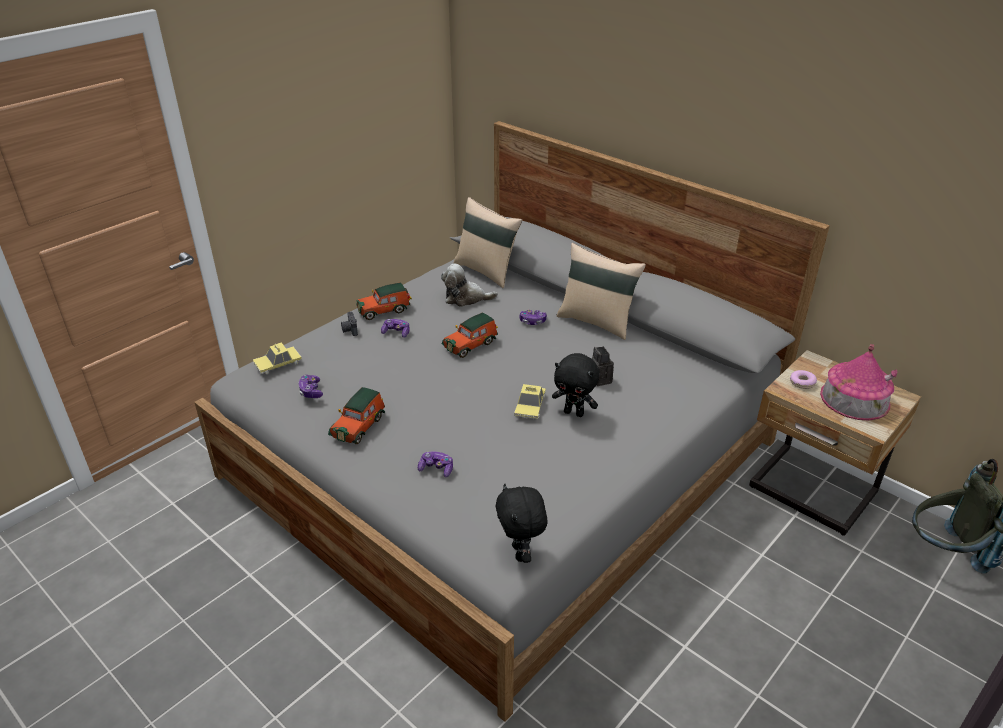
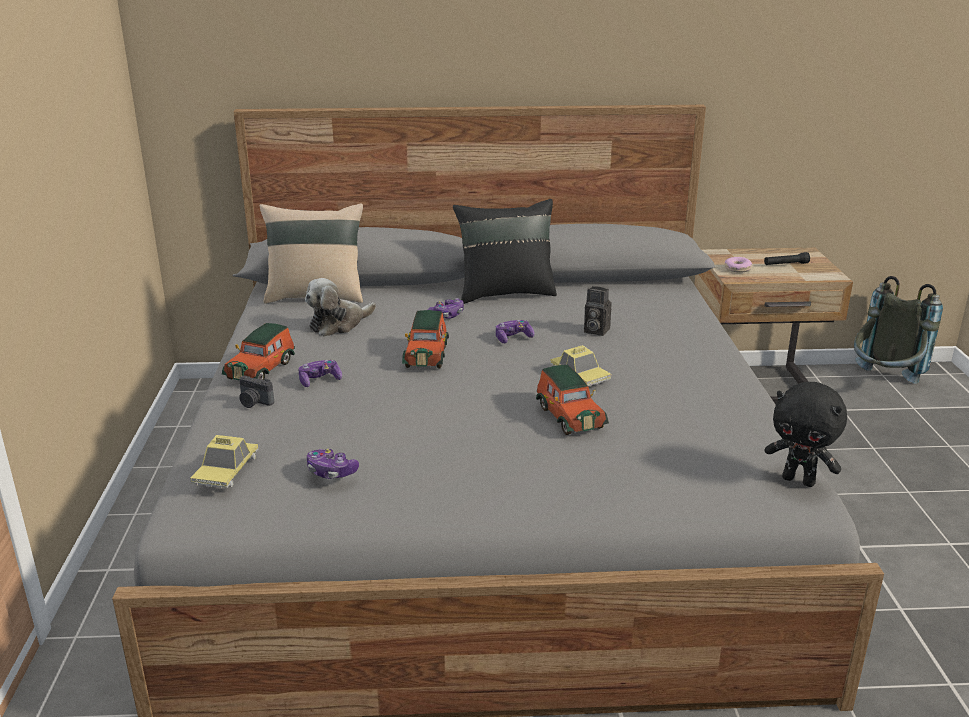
camera: 45 degrees left, 10 degrees down
(359, 425) = (449, 474): toy car -> toy car (568, 416)
(436, 469) = (602, 464): game controller -> game controller (513, 338)
(574, 412) = (626, 361): black plush toy -> none
(597, 321) = (505, 293): beige pillow -> black pillow
(854, 399) = (786, 264): toy house -> black flashlight

